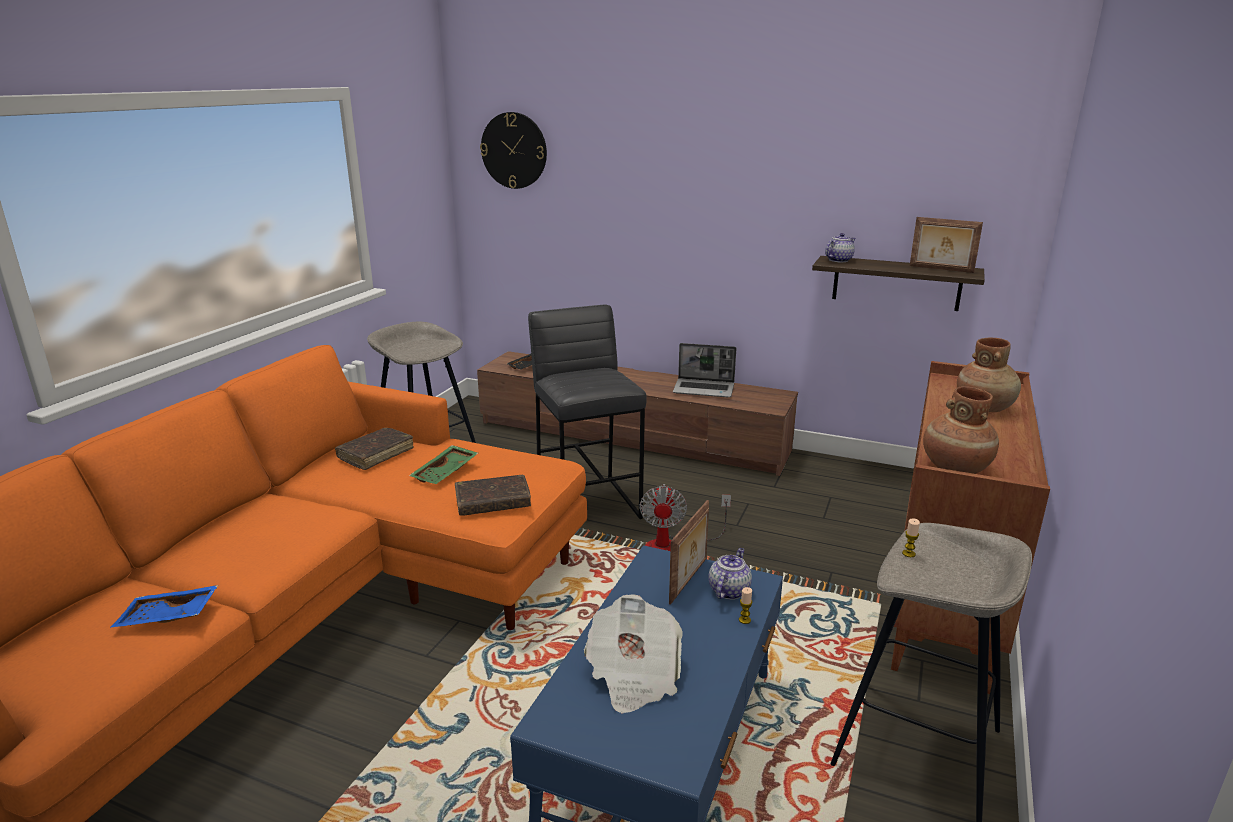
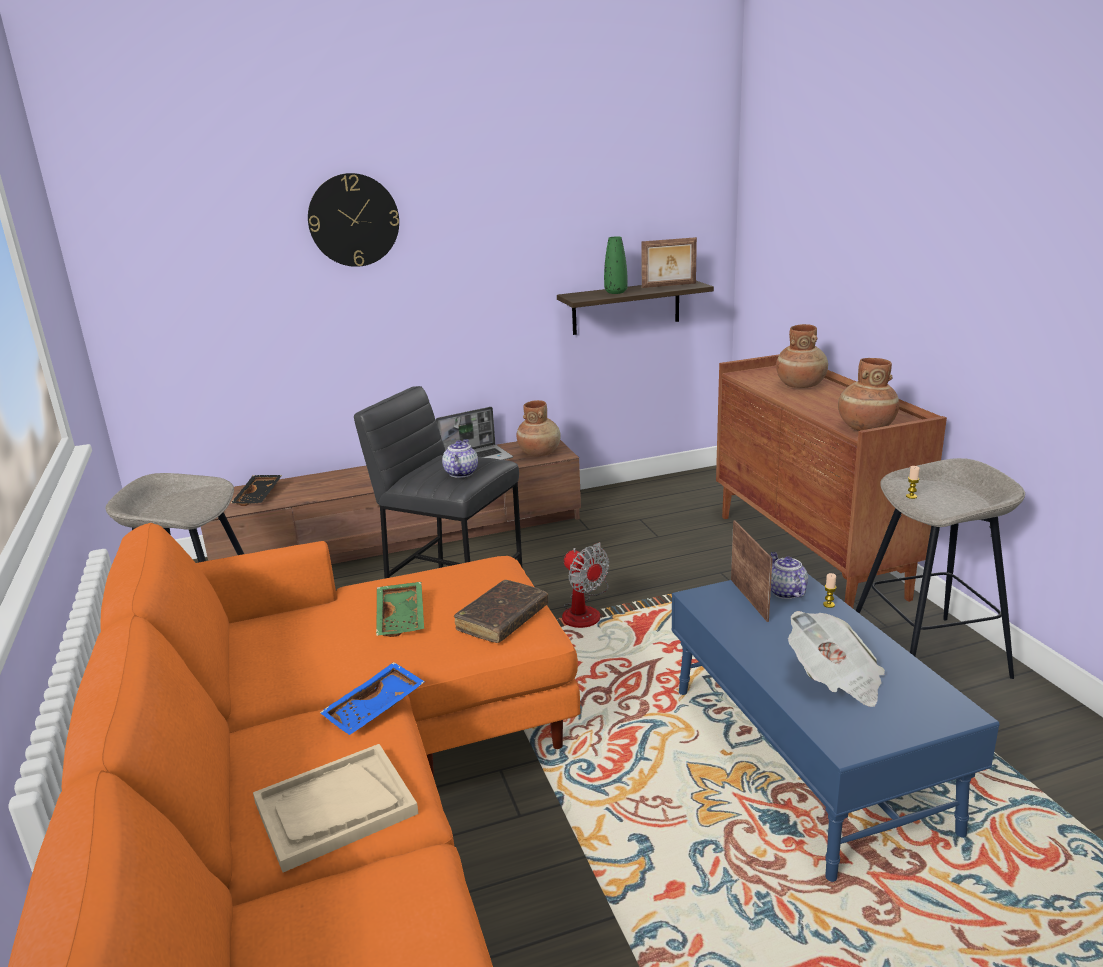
camera: 40 degrees left, 0 degrees up
(168, 618) = (386, 898): blue tray -> blue tray (375, 709)
(230, 559) = (335, 808): none -> beige tray
(376, 454) = (287, 636): brown book -> none
(514, 150) = (171, 233): wall clock -> wall clock (353, 220)
(759, 401) = (539, 453): none -> brown vase
(839, 260) = (581, 295): teapot -> teapot (461, 473)
(874, 264) = (616, 292): none -> green vase

